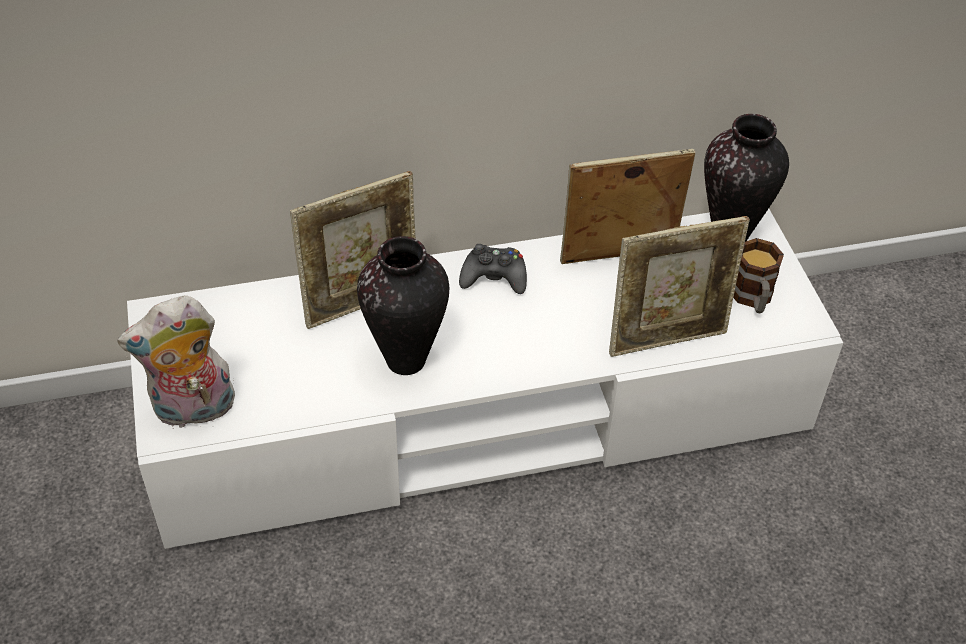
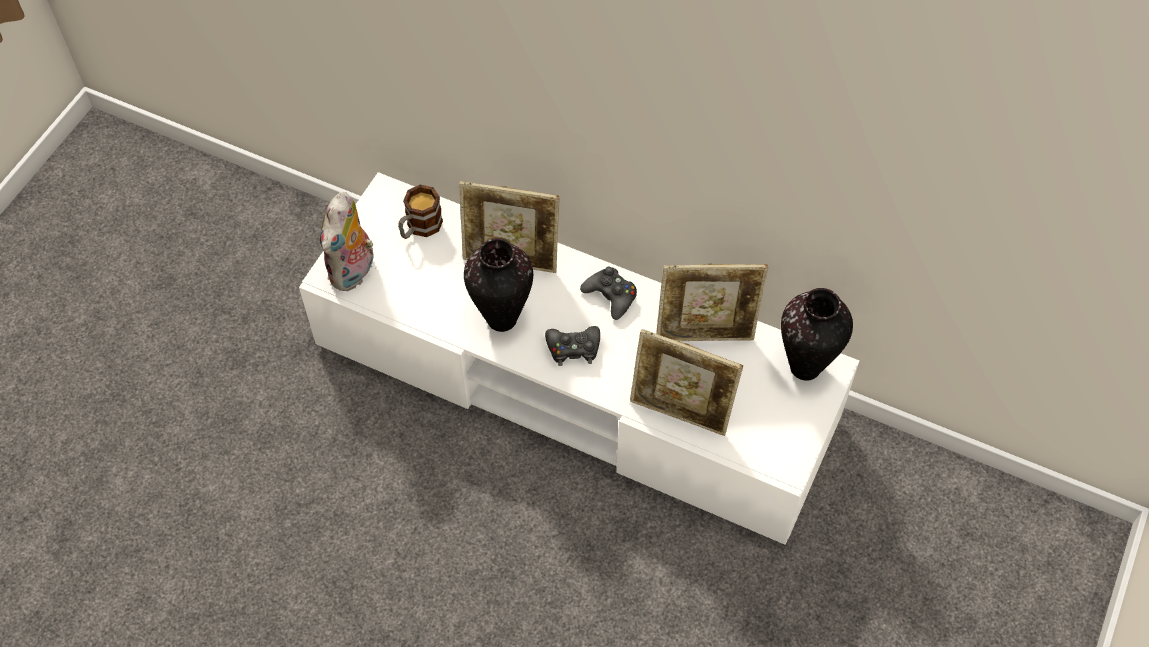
camera: 40 degrees right, 10 degrees up
(193, 411) = (354, 272): plush toy -> plush toy turned 90 degrees counterclockwise
(506, 344) = (573, 348): none -> black game controller
(617, 260) = (705, 335): picture frame -> picture frame turned 150 degrees clockwise
(752, 298) = (770, 424): mug -> mug (419, 228)

